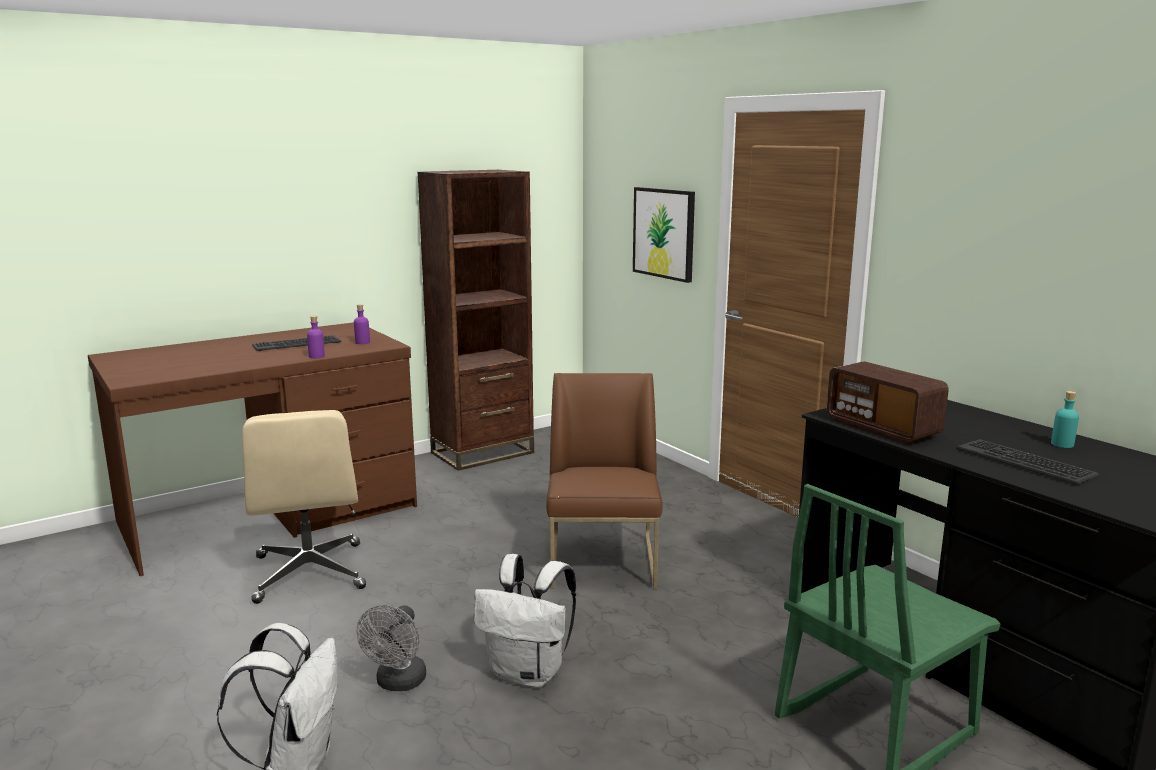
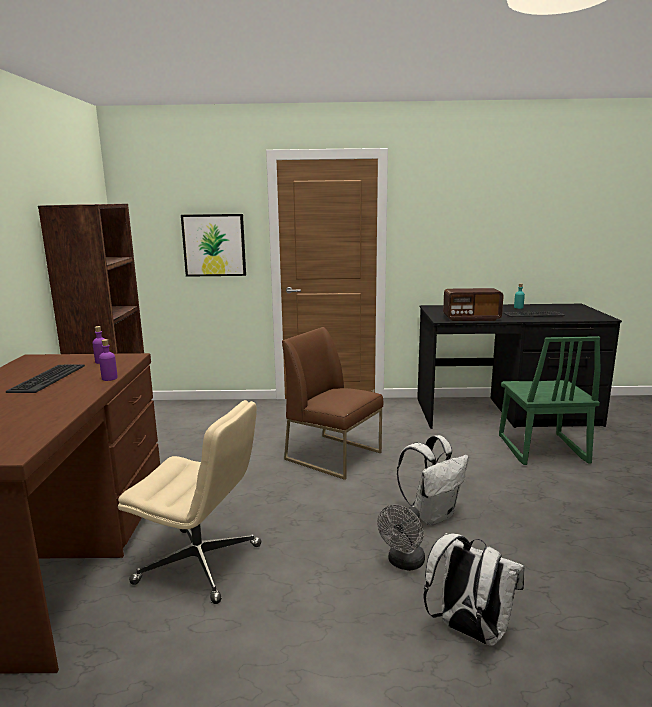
camera: 55 degrees left, 0 degrees up
(398, 683) = (403, 563): grey fan -> grey fan turned 75 degrees clockwise

